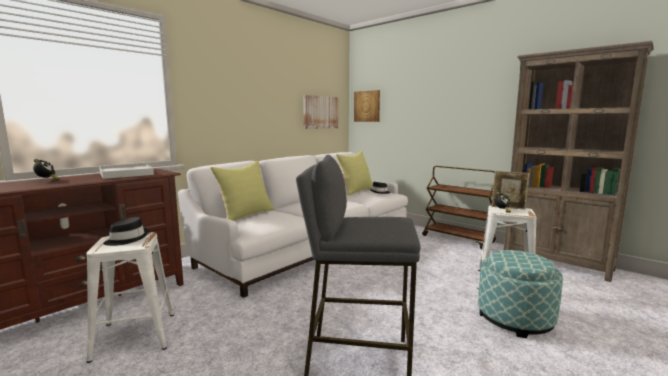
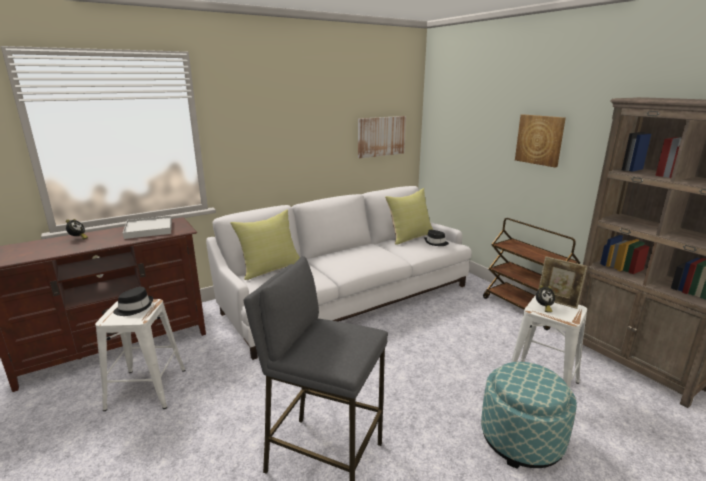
camera: 15 degrees right, 10 degrees up
(367, 106) = (441, 128): picture -> picture (540, 140)

